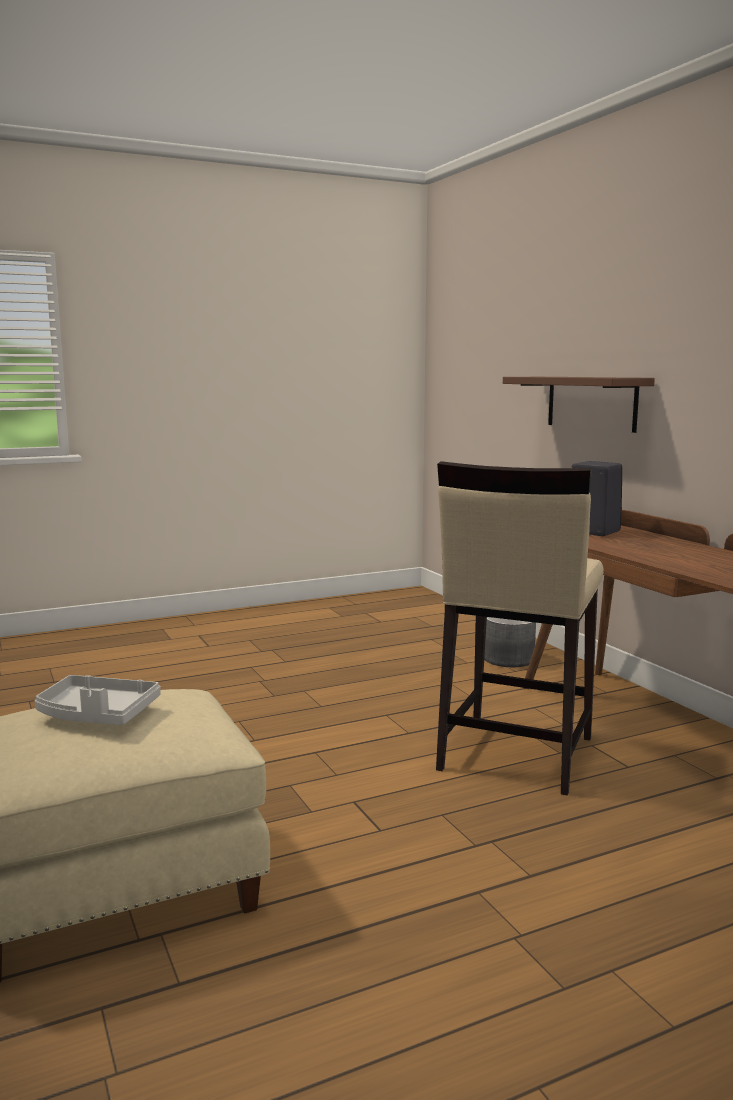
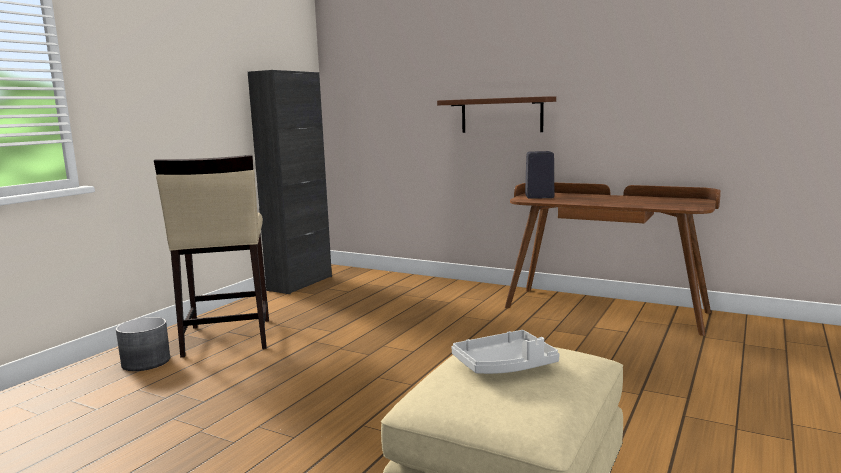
camera: 35 degrees left, 0 degrees up
(349, 601) = (300, 283): none -> black cabinet
(509, 659) = (468, 294): grey planter -> grey planter (146, 362)
(514, 754) = (568, 343): beige stool -> beige stool (227, 338)

